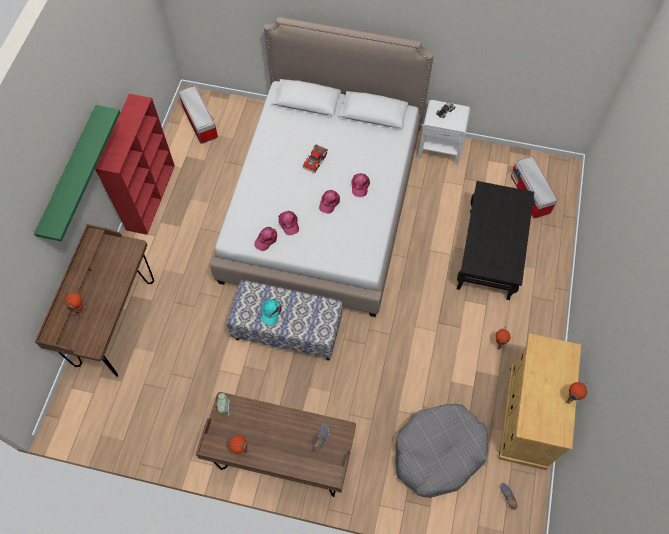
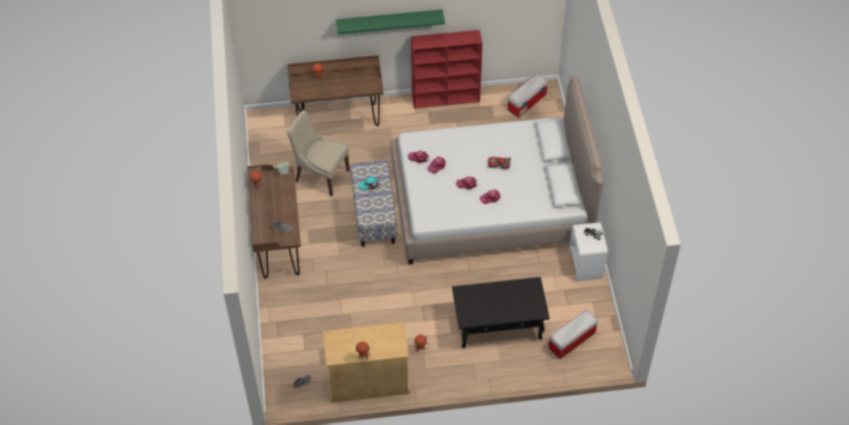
camera: 70 degrees right, 10 degrees down
(196, 373) = (320, 175): none -> beige chair
(438, 452) = (318, 332): grey dog bed -> none

